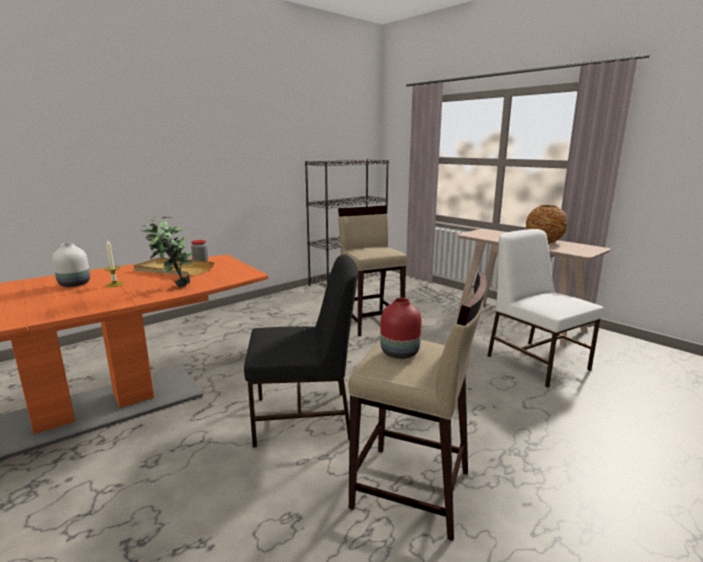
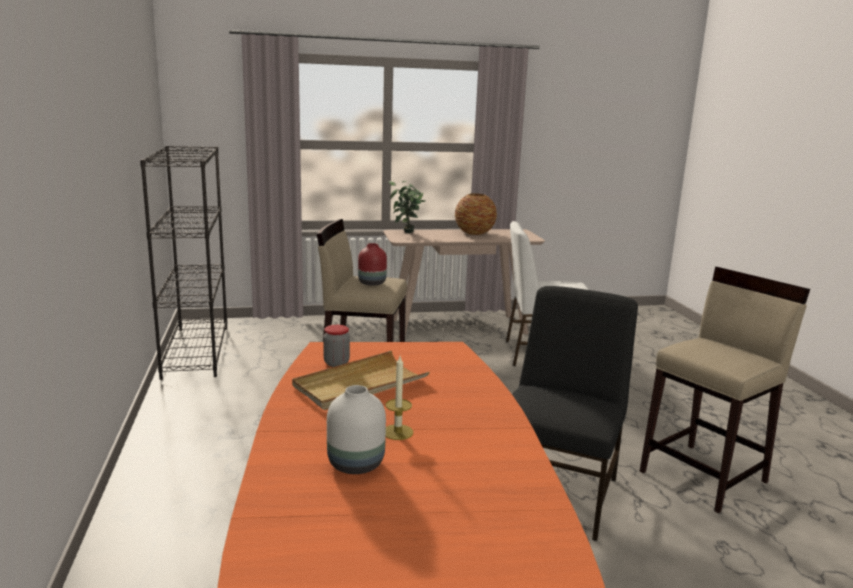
camera: 60 degrees left, 0 degrees up
(173, 286) = (461, 395): potted plant -> potted plant (406, 233)
(400, 352) = (715, 353): red vase -> red vase (371, 283)

